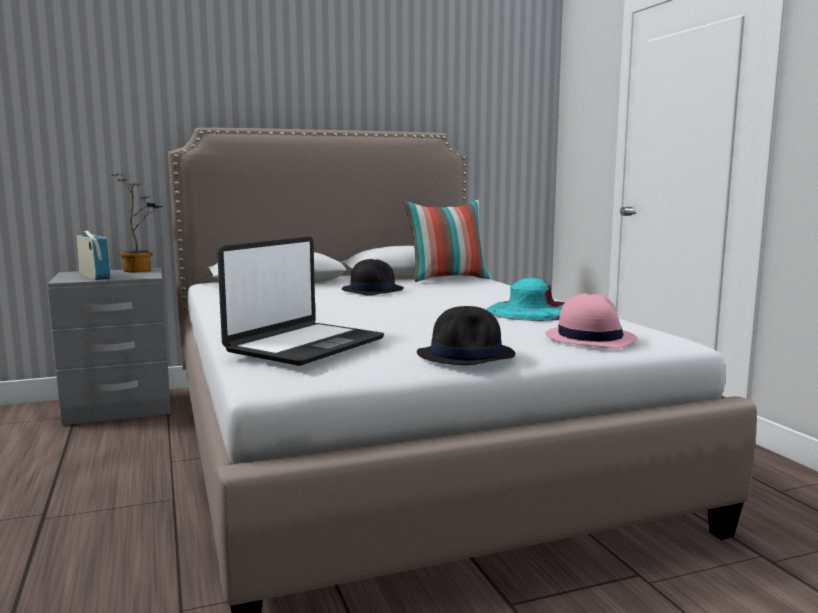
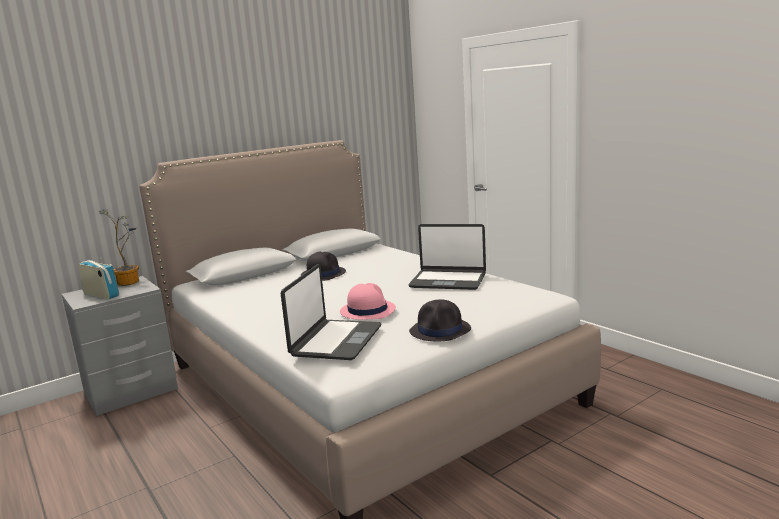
camera: 15 degrees left, 5 degrees up
(447, 279) = (366, 253): pillow -> none
(531, 311) = (448, 281): turquoise hat -> laptop
(589, 337) = (501, 301): pink hat -> pink hat (367, 310)

